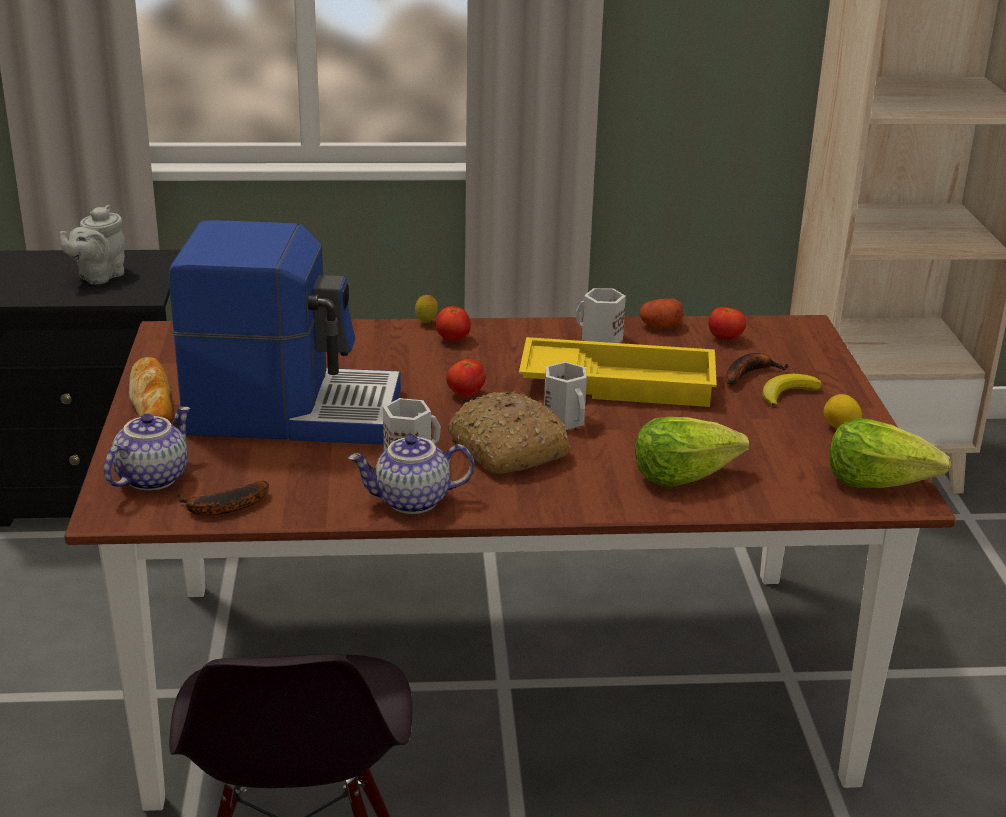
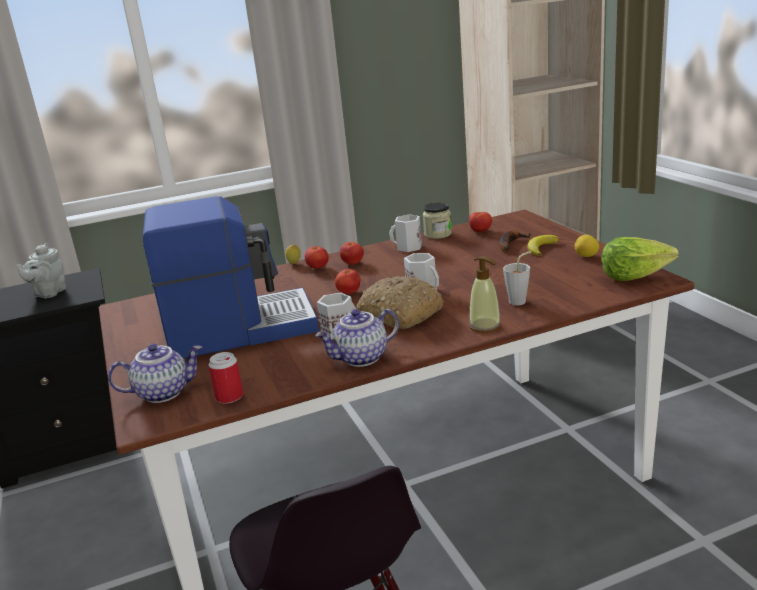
camera: 15 degrees left, 5 degrees down
(151, 477) = (163, 392): teapot -> teapot turned 60 degrees clockwise
(152, 399) = (134, 346): bread -> none
(222, 508) = (229, 397): banana -> can
(505, 345) = (353, 263): none -> tomato
(603, 501) = (485, 326): none -> soap dispenser
(619, 382) = (439, 265): yellow tray -> none
(660, 326) = (438, 234): potato -> jar
(683, 475) = (520, 300): lettuce -> grey cup

